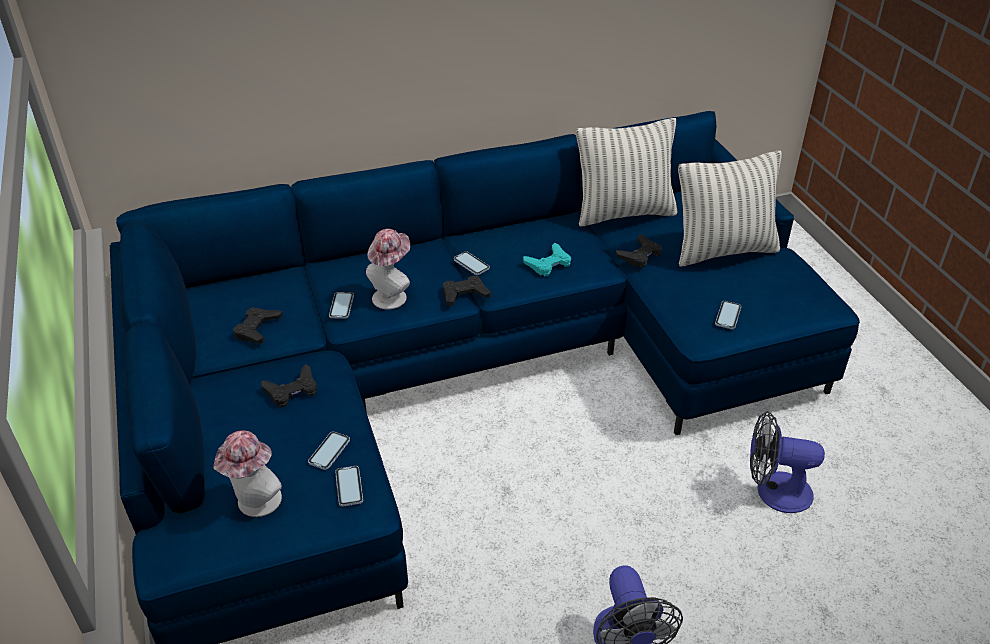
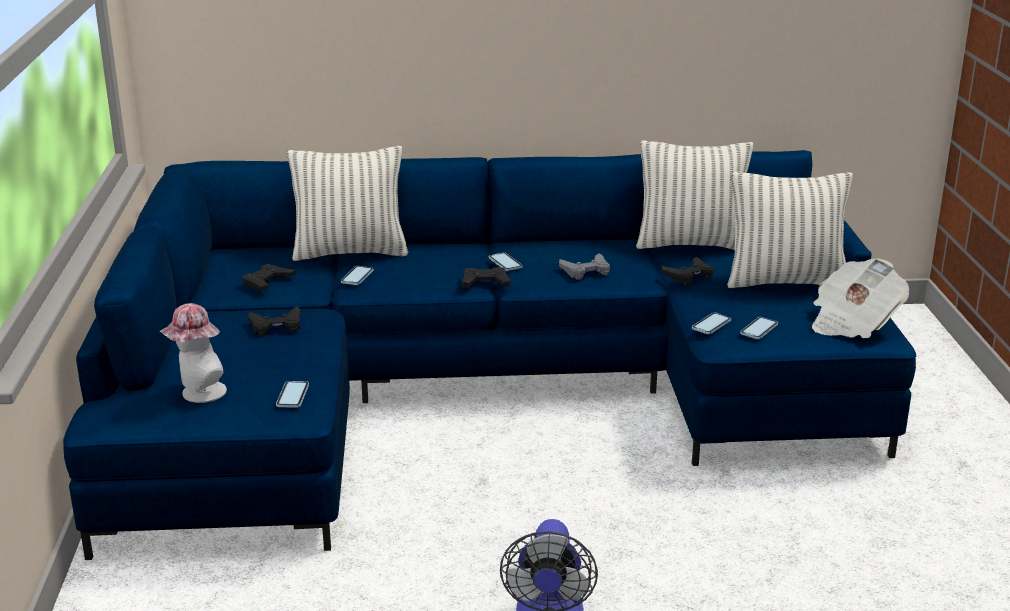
camera: 15 degrees right, 15 degrees down
(320, 273) = (350, 252): none -> pillow
(329, 451) = (287, 370): phone -> phone (711, 325)
(392, 295) = (411, 275): hat -> none
(548, 264) = (586, 271): turquoise game controller -> grey game controller
(773, 491) = (782, 526): fan -> none
(799, 293) = (853, 322): none -> newspaper

